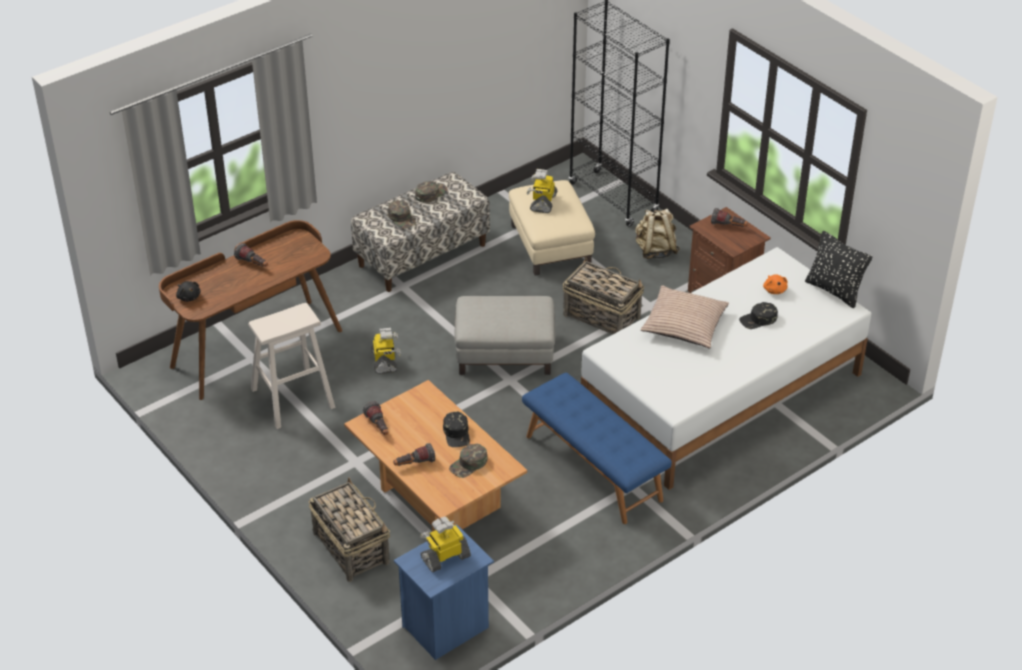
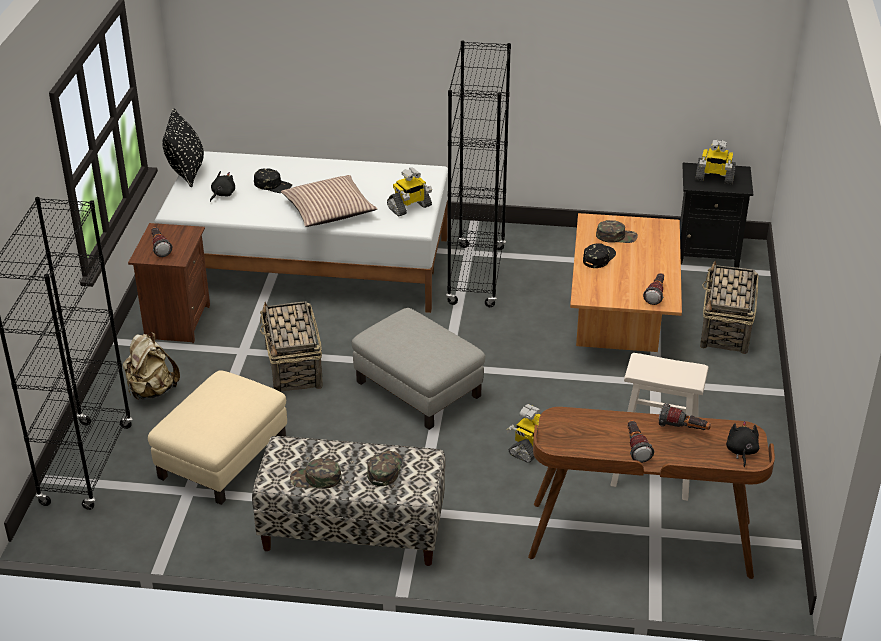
camera: 135 degrees left, 5 degrees down
(414, 464) = (658, 257): flashlight -> flashlight (683, 429)
(447, 628) = (707, 252): blue nightstand -> black nightstand
(542, 202) = (220, 414): toy robot -> toy robot (409, 207)
(594, 467) = (476, 276): blue bench -> black bookcase
(774, 290) = (222, 194): orange plush toy -> black plush toy

